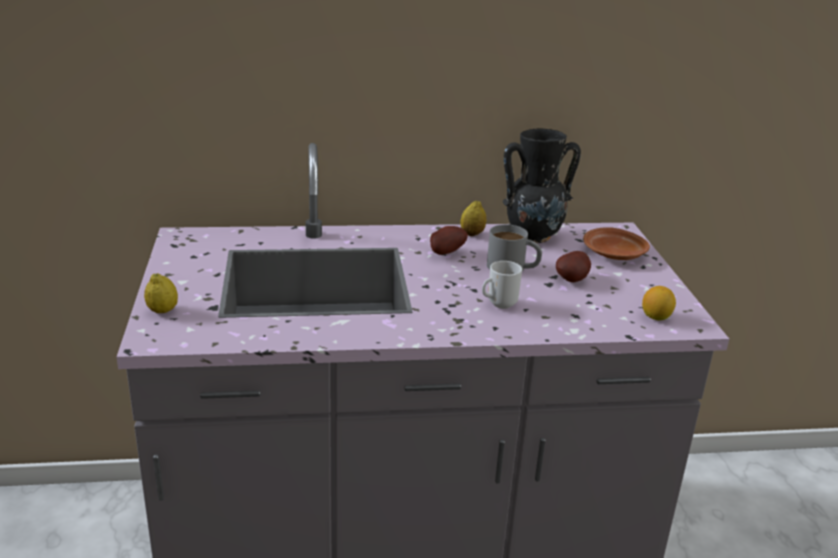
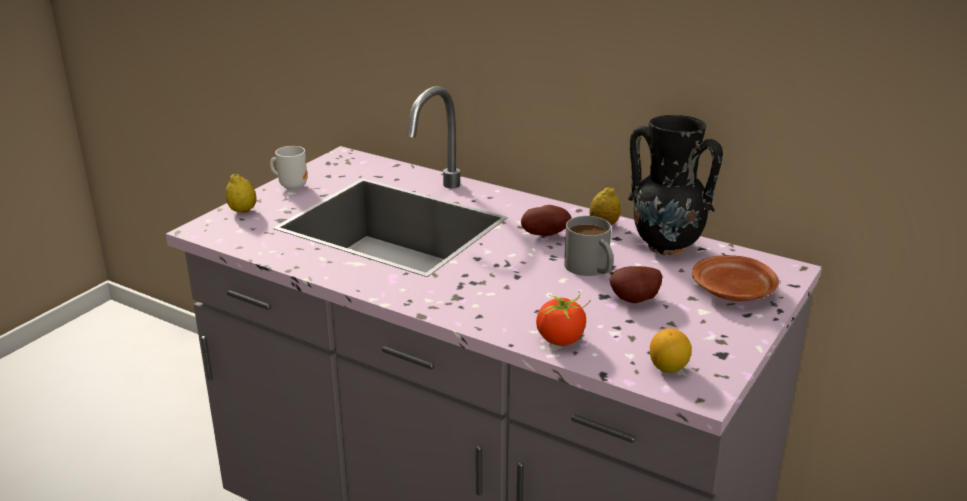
camera: 40 degrees right, 0 degrees up
(499, 304) = (519, 297): mug -> mug (292, 186)
(570, 323) = (560, 339): none -> tomato

